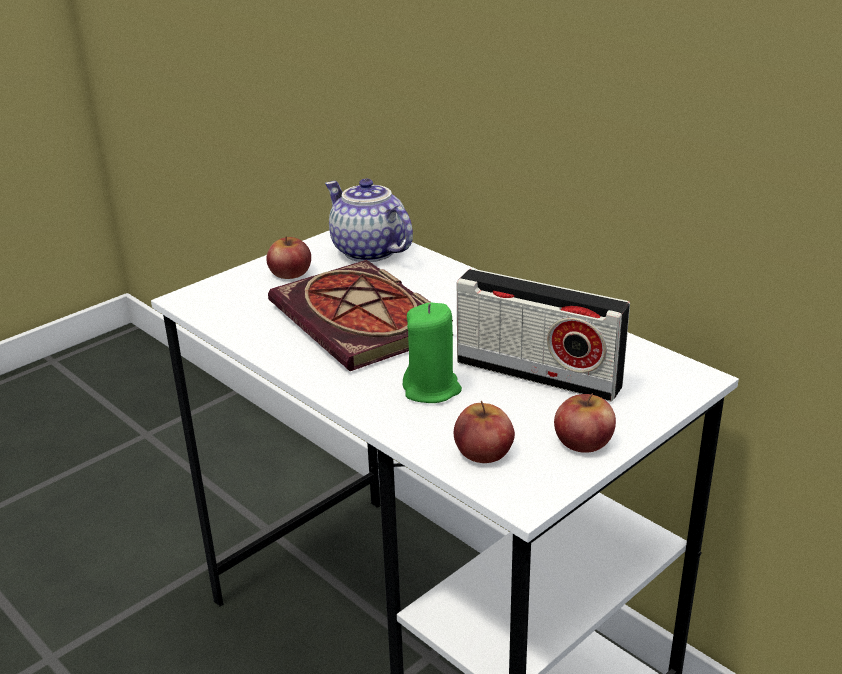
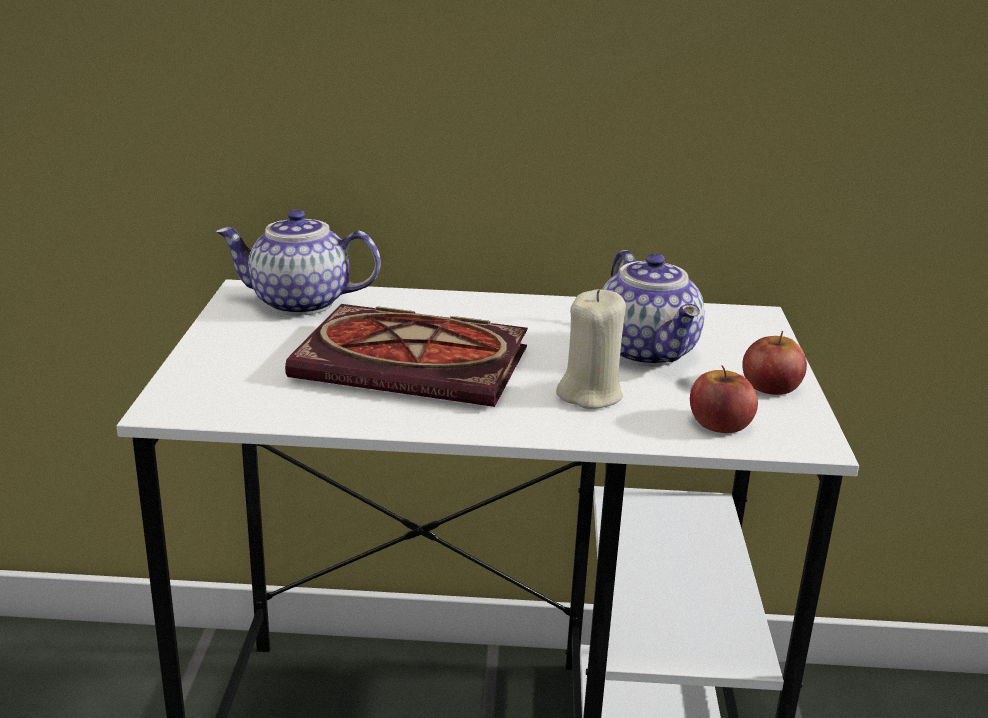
camera: 45 degrees left, 5 degrees down
(290, 272) = (248, 346): apple -> none
(432, 389) = (590, 394): green candle -> beige candle
(538, 374) = (649, 352): radio -> teapot

